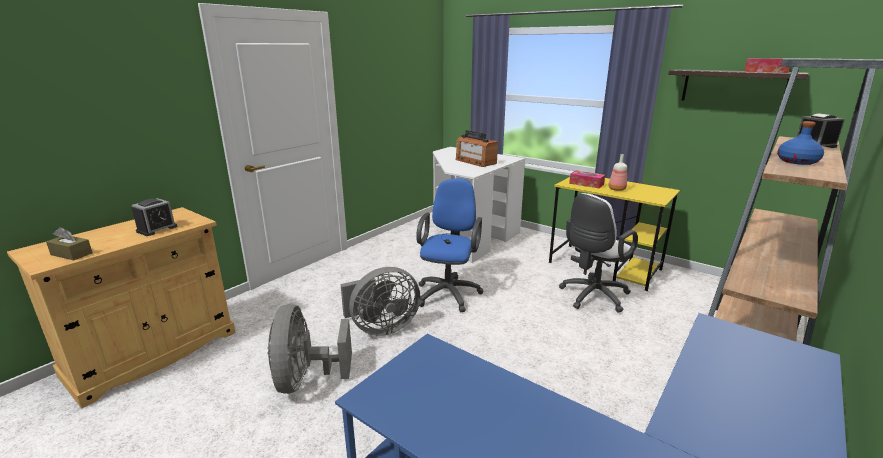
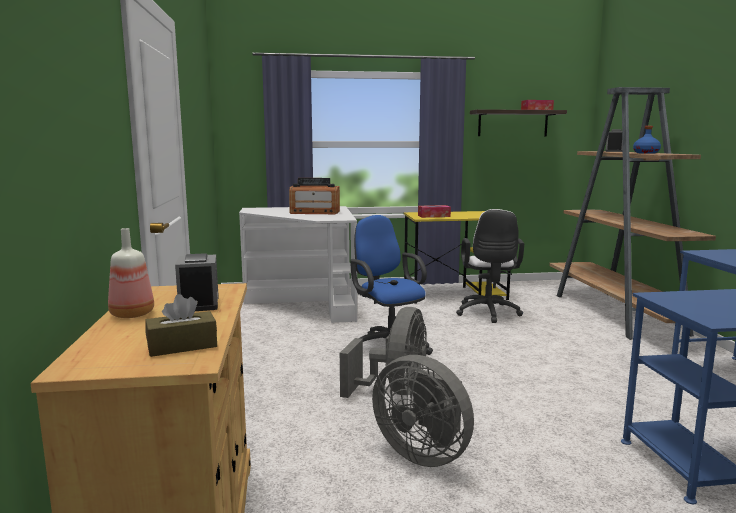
camera: 45 degrees left, 10 degrees down
(616, 189) = (462, 215): bottle -> bottle (130, 314)

